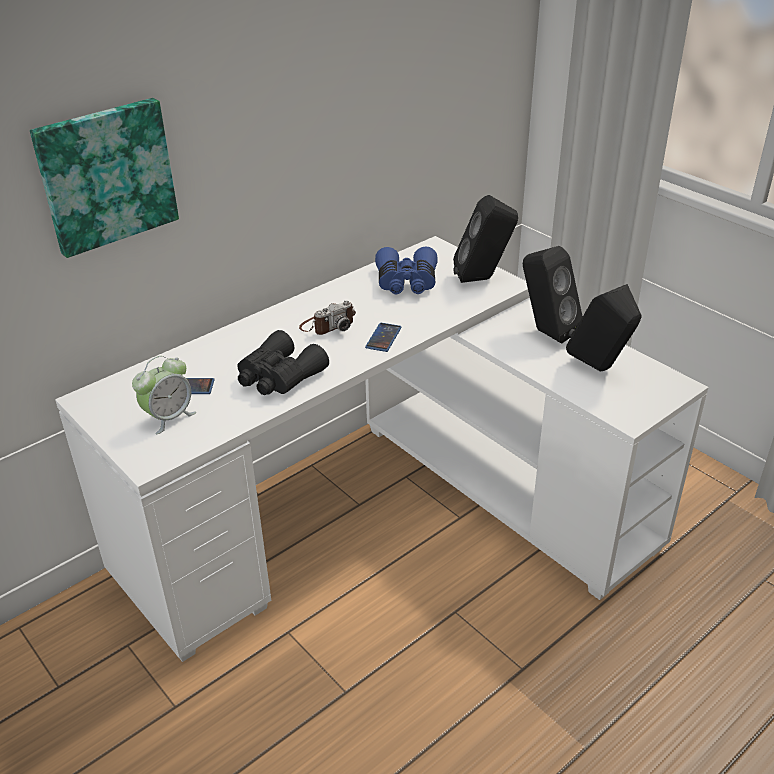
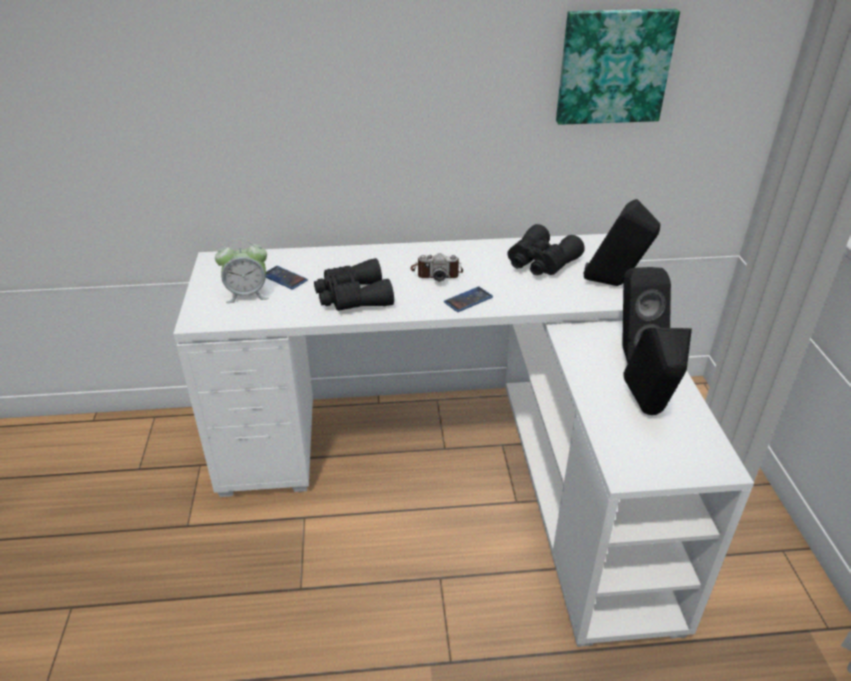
camera: 35 degrees right, 0 degrees up
(106, 175) = (264, 79): picture -> picture (613, 66)
(406, 283) = (540, 263): blue binoculars -> black binoculars

